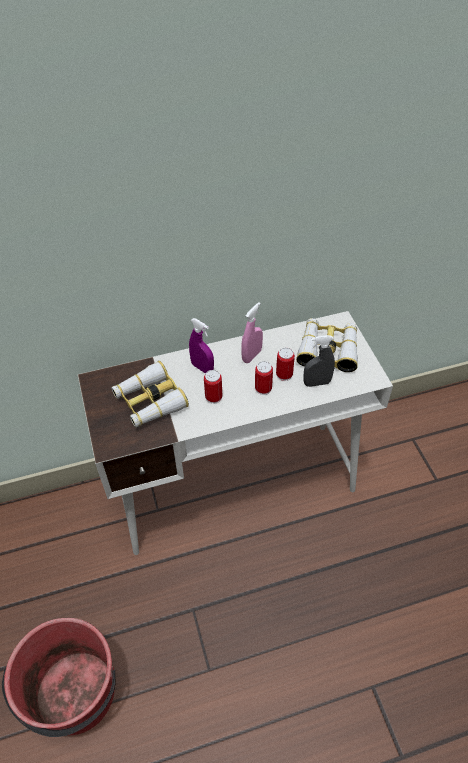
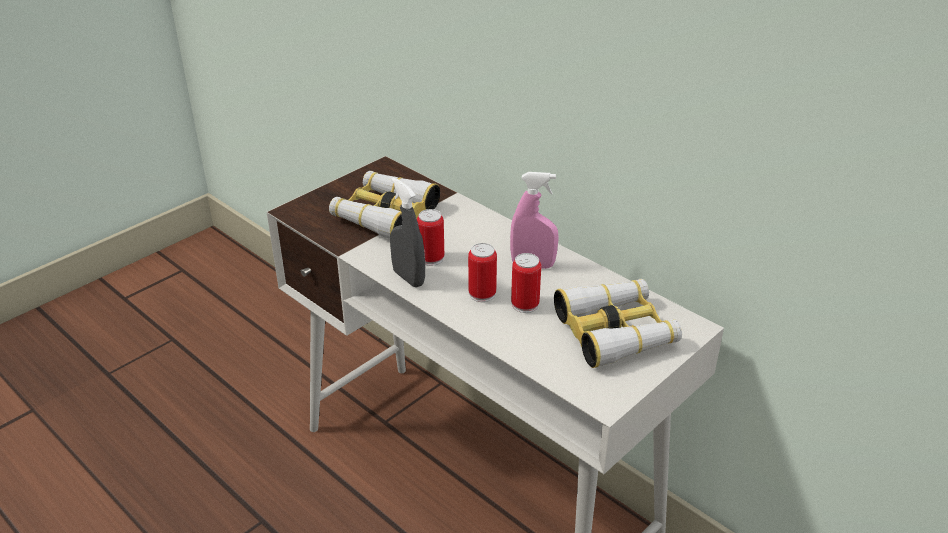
camera: 60 degrees right, 15 degrees down
(76, 694) = (111, 460): red bucket -> none
(202, 368) = (472, 233): purple spray bottle -> none
(317, 383) = (538, 340): grey spray bottle -> grey spray bottle (408, 278)

